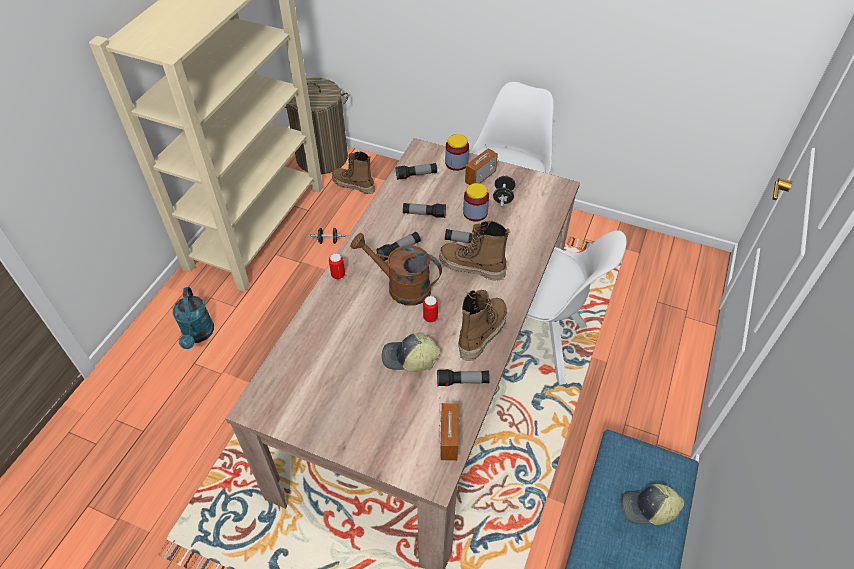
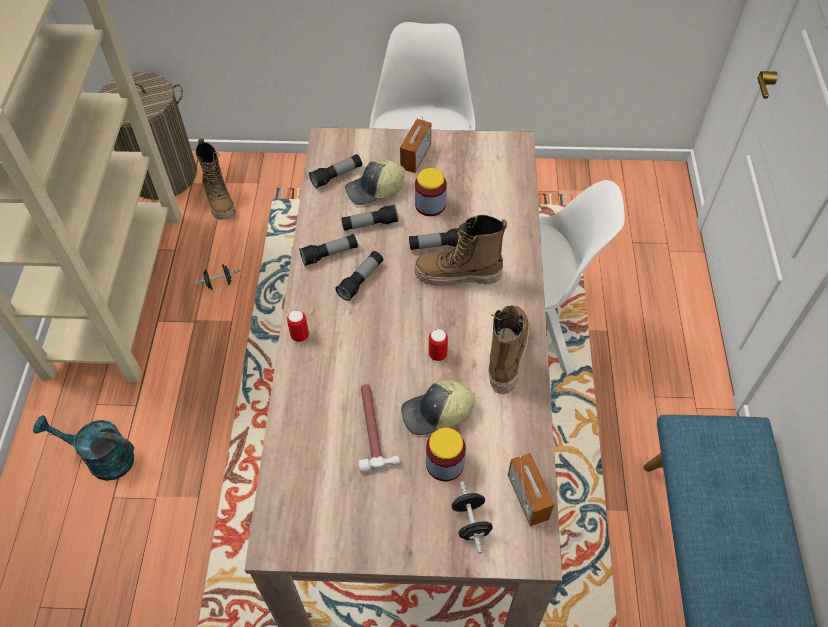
camera: 20 degrees left, 5 degrees up
(198, 335) = (102, 458): turquoise watering can -> turquoise watering can turned 135 degrees clockwise
(353, 185) = (220, 201): boot -> boot turned 120 degrees counterclockwise
(359, 353) = (373, 427): none -> hammer
(401, 287) = (385, 326): brown watering can -> none
(456, 163) = (378, 146): jar -> jar (444, 464)
(462, 382) = (511, 421): flashlight -> flashlight (329, 254)
(503, 197) = (454, 175): black dumbbell -> black dumbbell (471, 522)
(648, 509) = (744, 491): cap -> cap (375, 190)

